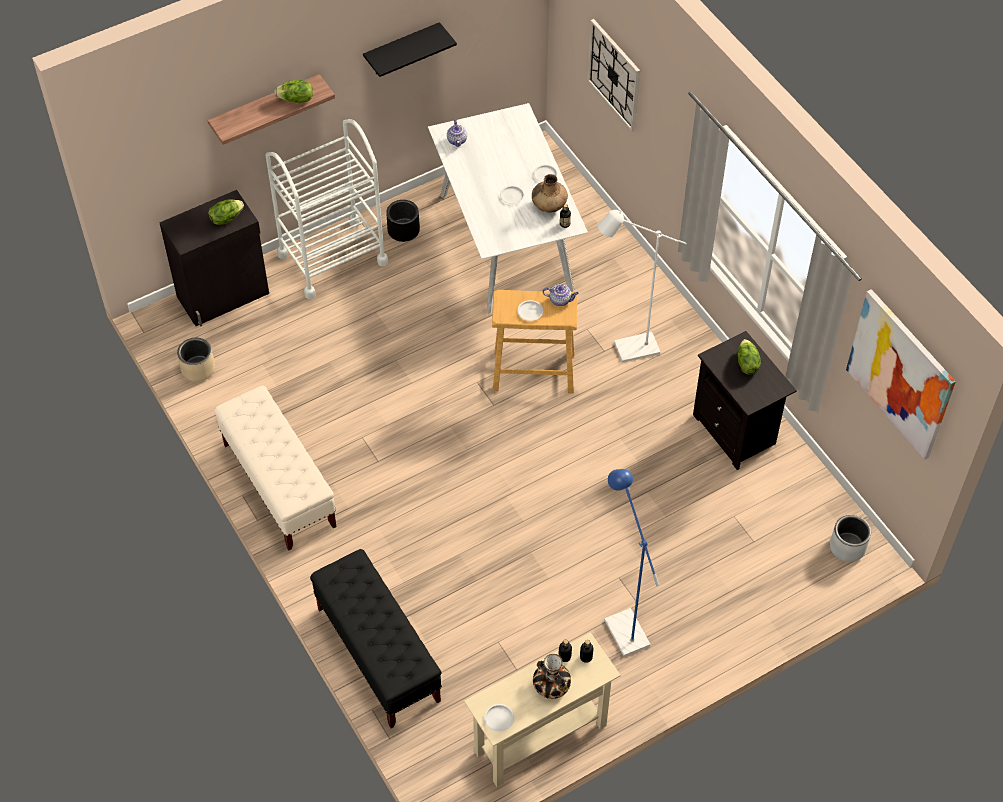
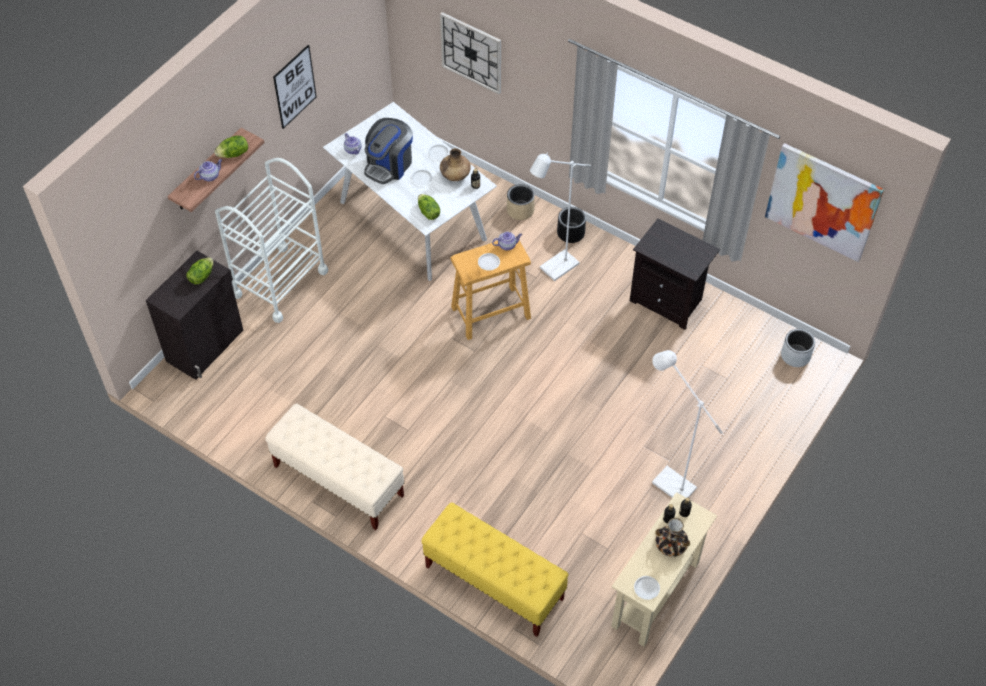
camera: 25 degrees left, 0 degrees up
(198, 369) = (217, 413): beige planter -> beige planter (520, 210)
(260, 114) = (210, 176): none -> teapot
(378, 654) = (494, 583): black bench -> yellow bench
(402, 50) = (294, 86): black shelf -> picture
(404, 230) = (326, 240): black planter -> black planter (571, 233)
(486, 170) = (389, 165): none -> coffee machine
(622, 625) = (667, 481): blue floor lamp -> white floor lamp
(746, 364) = (672, 242): lettuce -> lettuce (428, 212)

